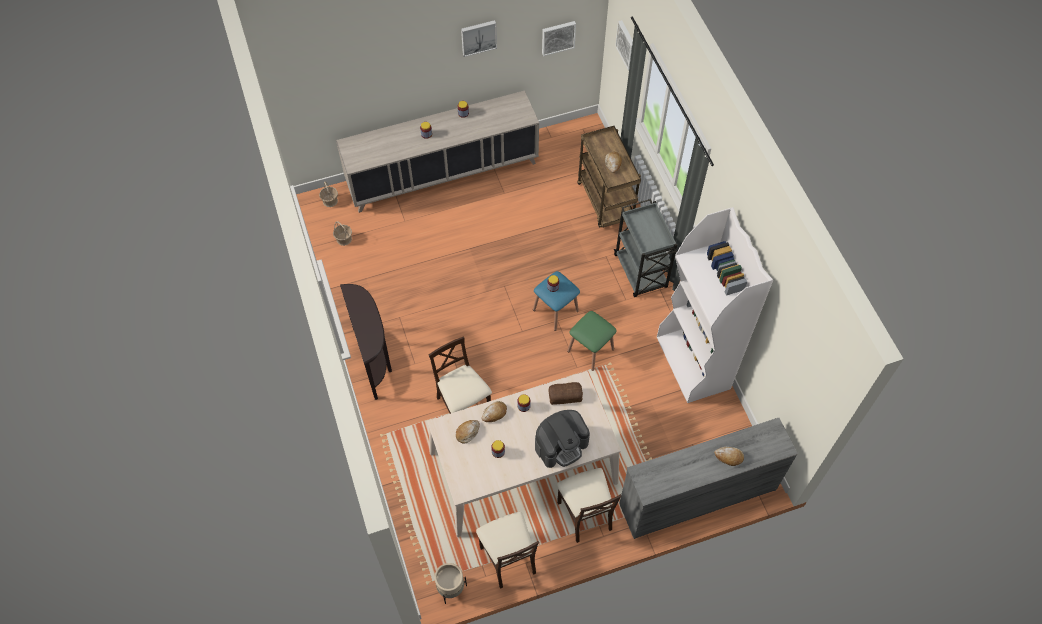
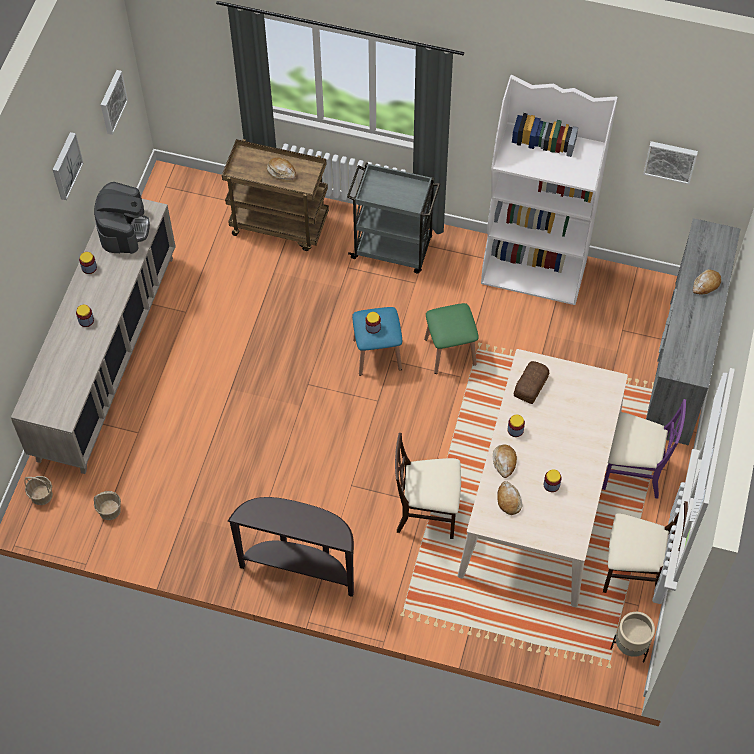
camera: 55 degrees left, 0 degrees up
(561, 445) = (584, 422): coffee machine -> coffee machine (123, 229)
(585, 514) = (632, 472): beige chair -> purple chair
(627, 45) = (199, 43): picture -> picture (670, 160)

